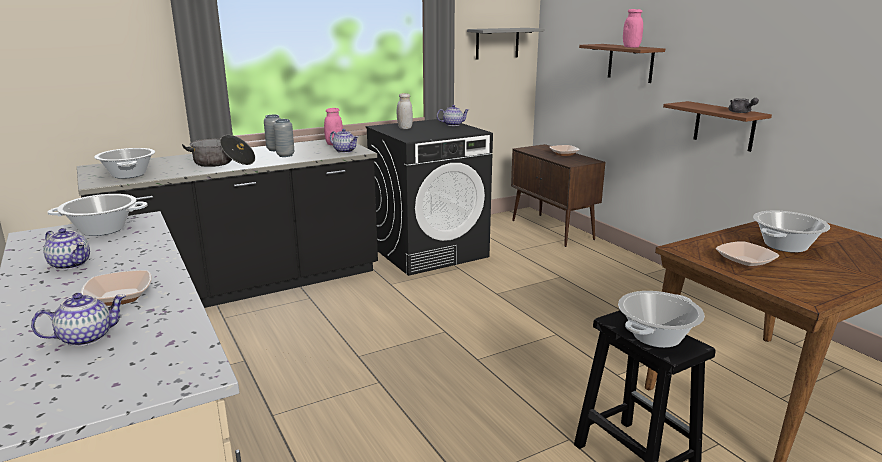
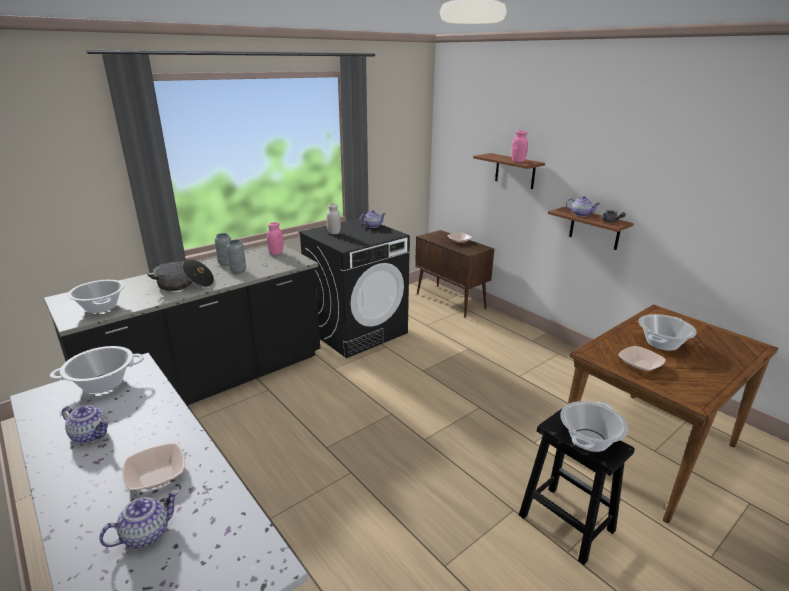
camera: 10 degrees left, 5 degrees up
(345, 151) = (289, 262): teapot -> teapot (581, 214)
(497, 43) = (400, 149): grey shelf -> none

